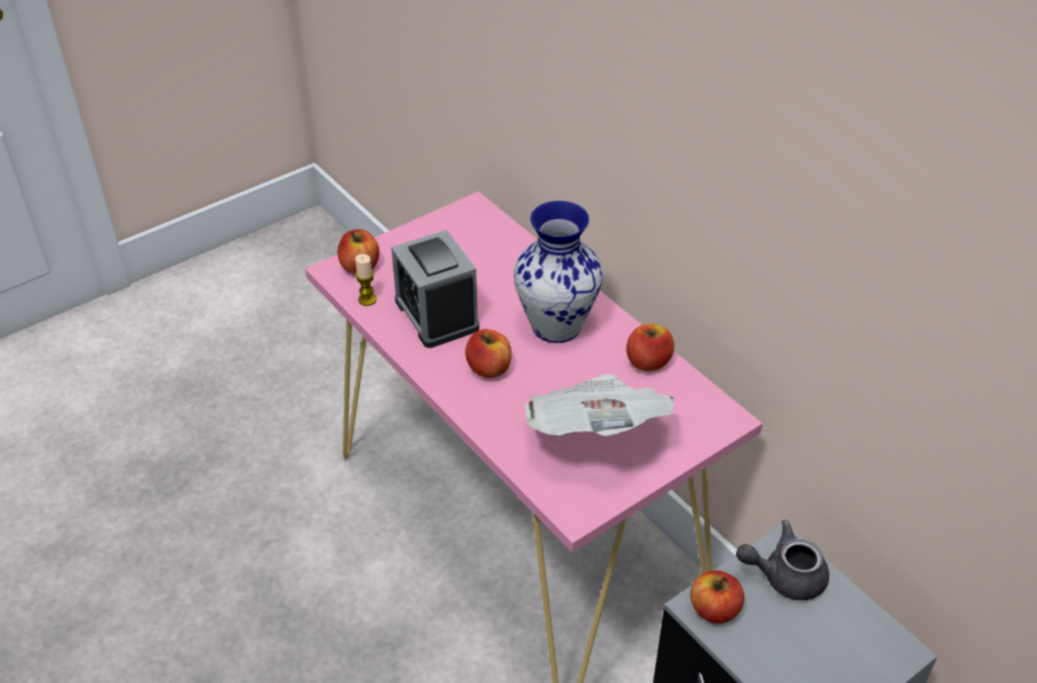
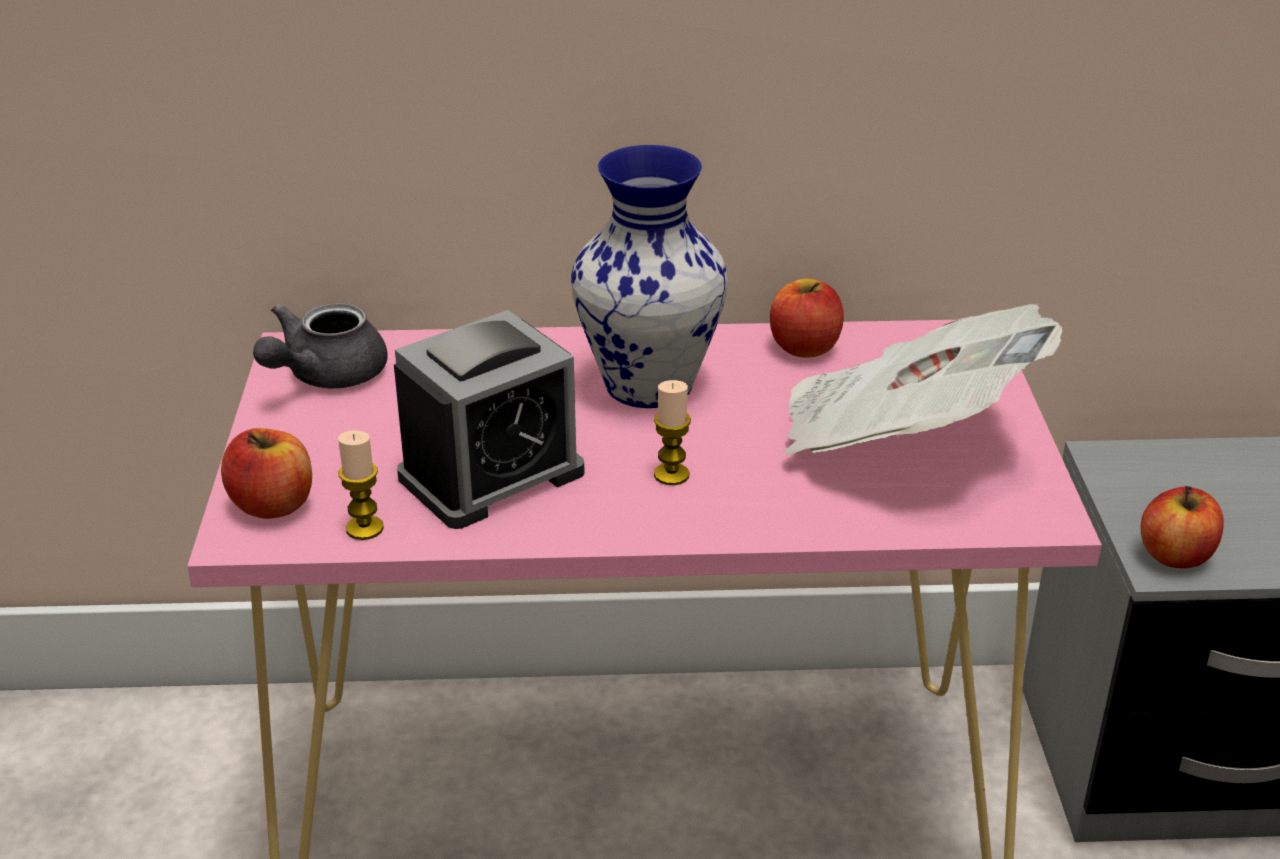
camera: 55 degrees left, 10 degrees down
(436, 314) = (491, 475): alarm clock -> alarm clock turned 45 degrees counterclockwise
(489, 368) = (671, 475): apple -> candle
(784, 576) = (1155, 479): grey teapot -> grey teapot (325, 376)

